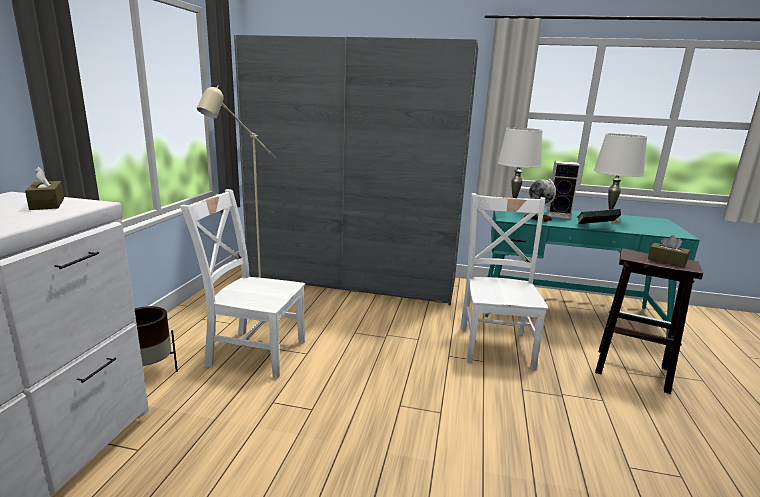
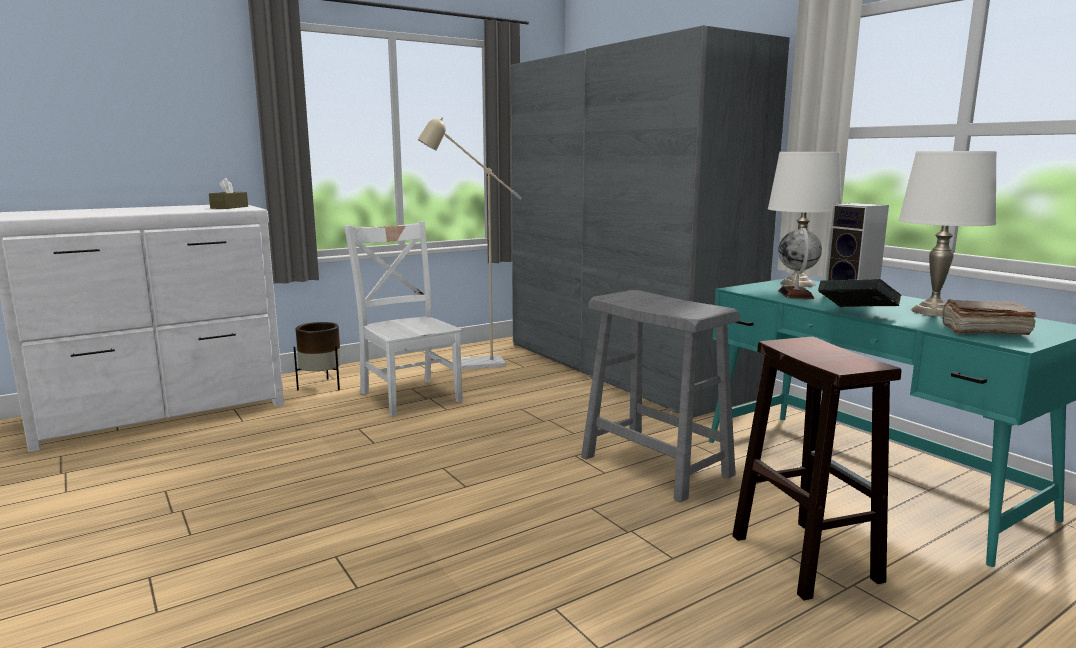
camera: 45 degrees right, 5 degrees down
(495, 344) = (656, 466): white chair -> grey stool
(655, 229) = (983, 331): none -> brown book
(666, 261) = (831, 356): brown tissue box -> none

